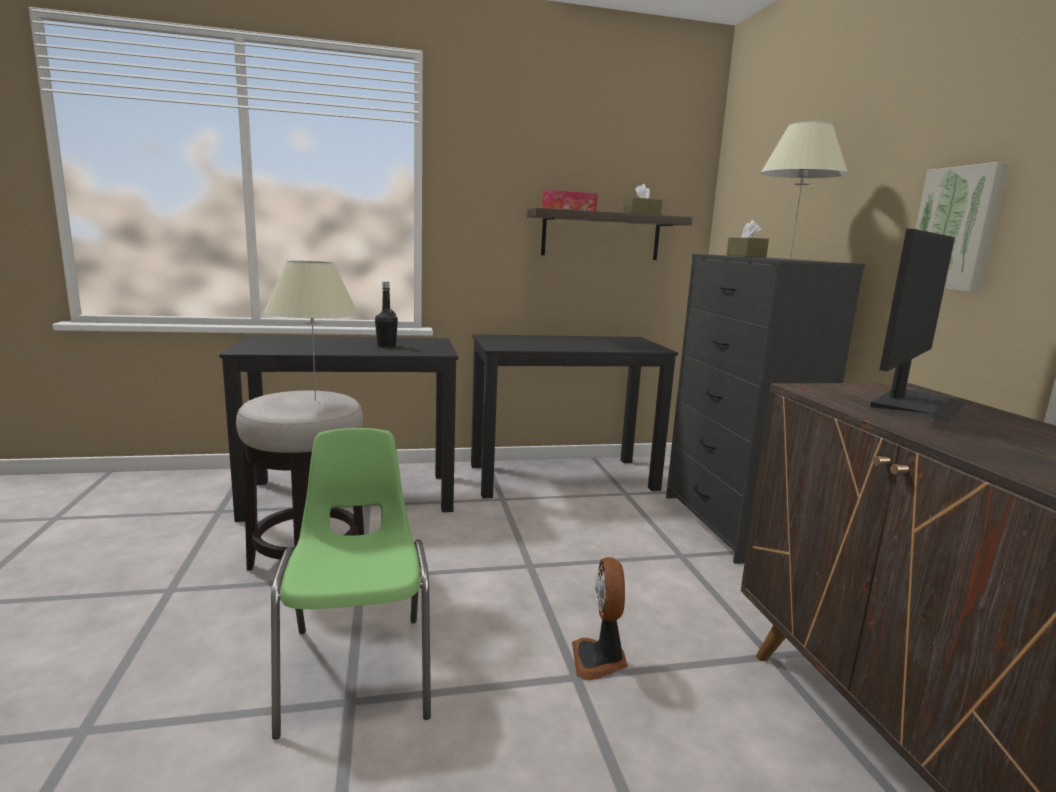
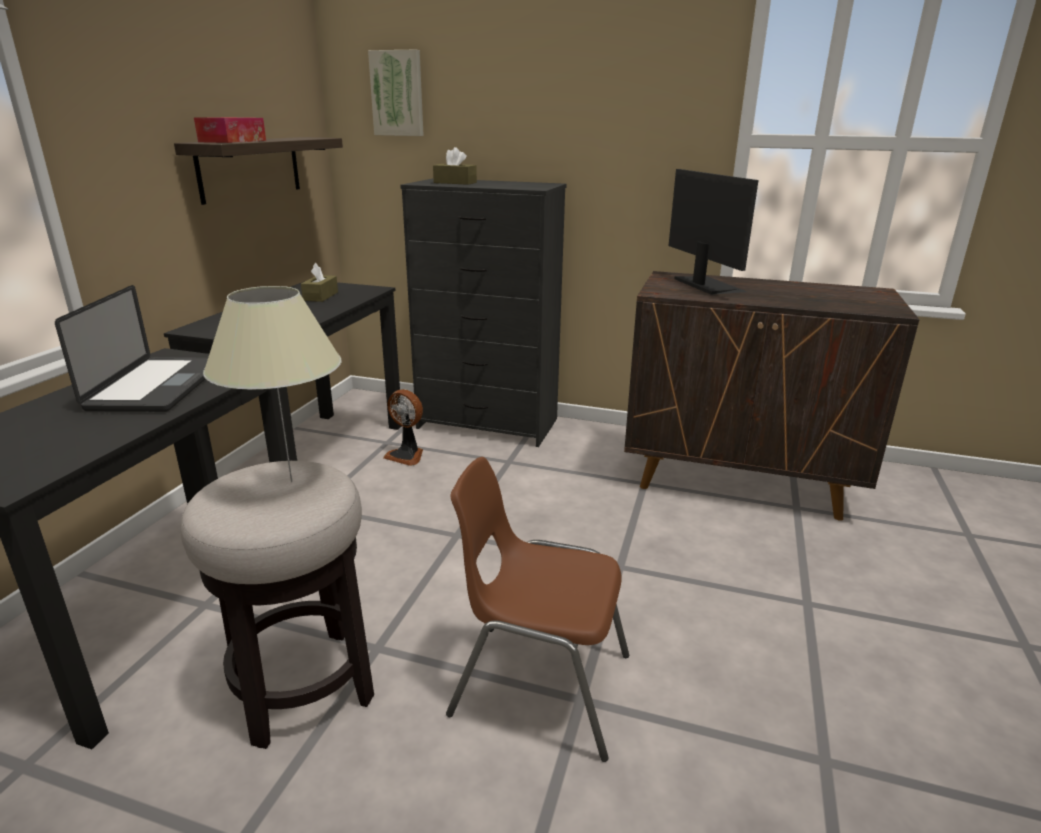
camera: 60 degrees left, 10 degrees up
(358, 669) = (538, 684): green chair -> brown chair
(386, 346) = (158, 386): black bottle -> laptop
(600, 660) = (607, 549): fan -> fan (407, 455)
(641, 214) = (295, 138): brown tissue box -> brown tissue box (320, 296)
(790, 259) = (521, 185): beige table lamp -> none
(957, 229) = (640, 156): picture -> picture (398, 94)

